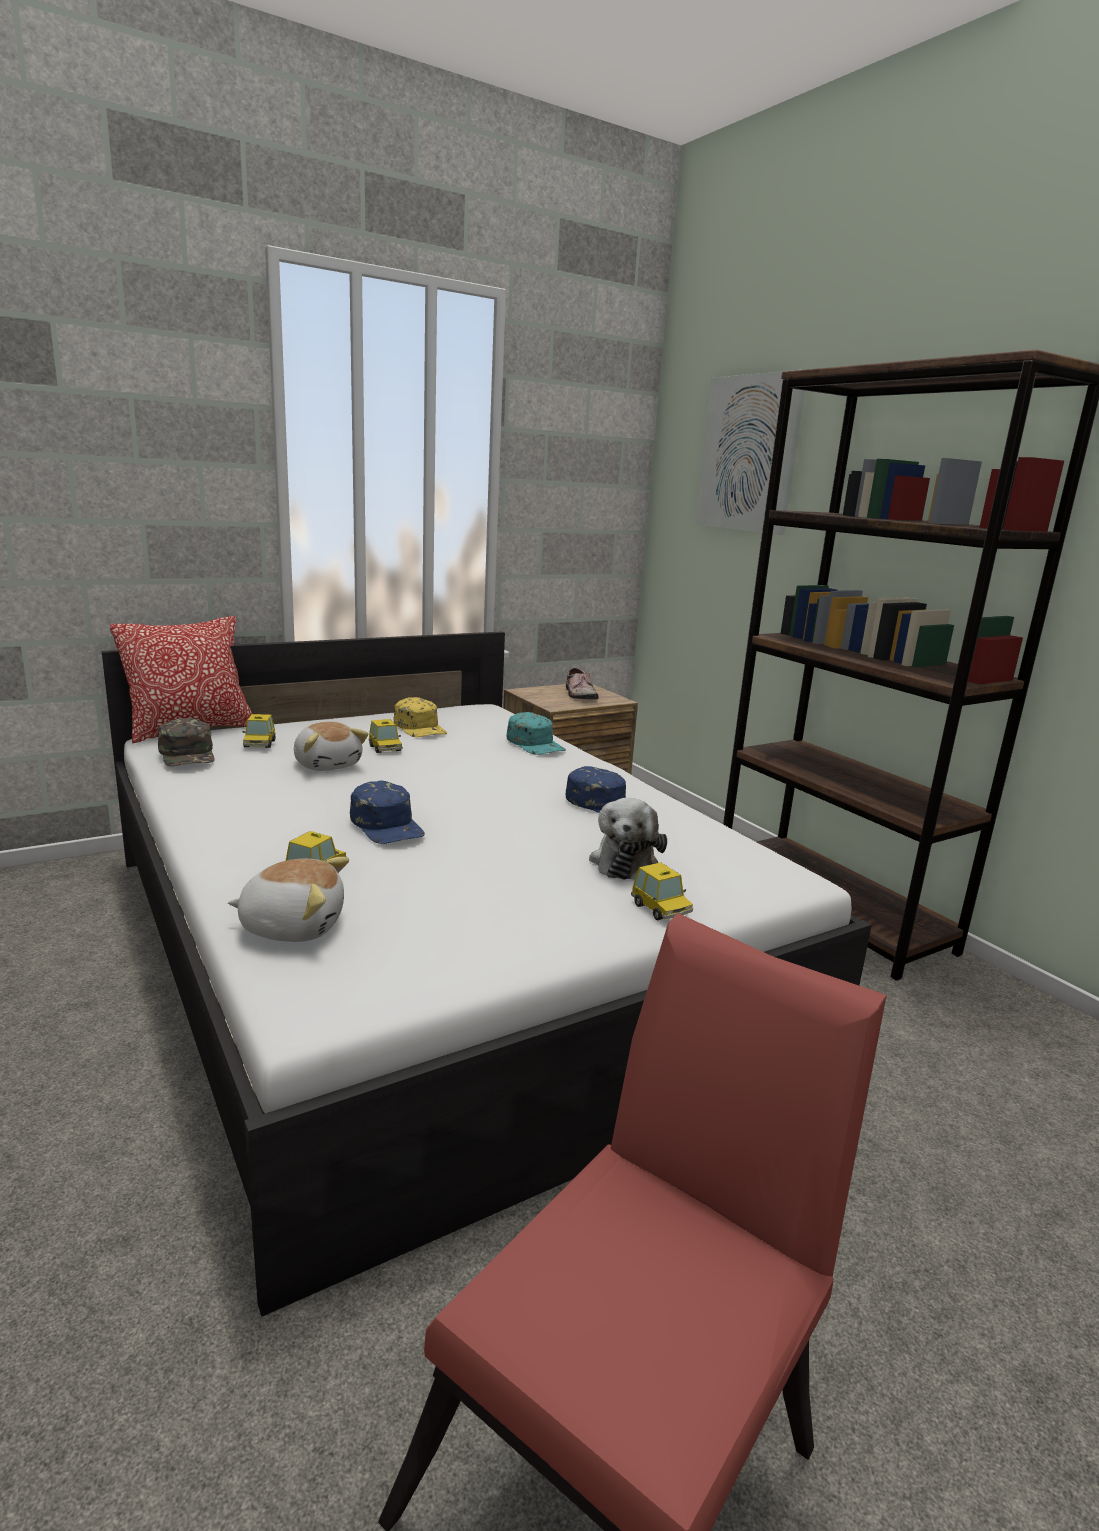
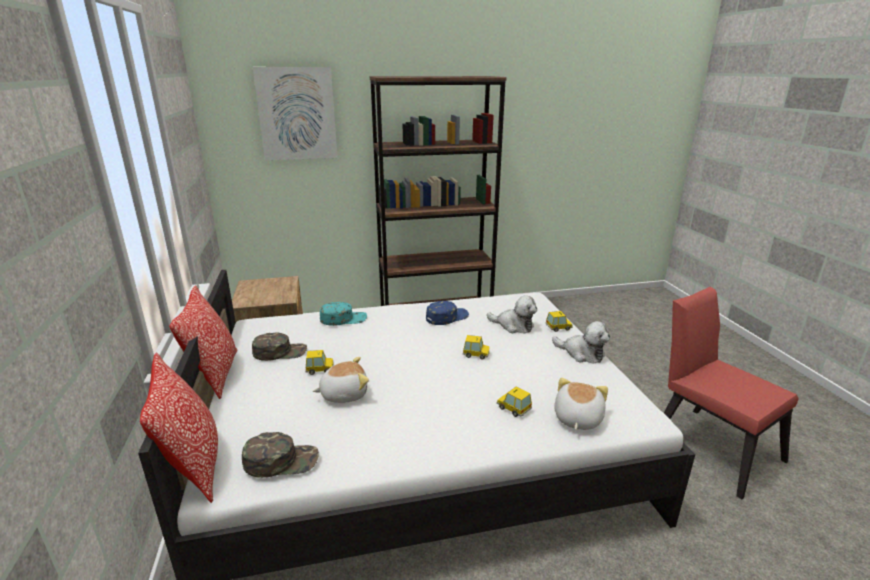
camera: 70 degrees left, 5 degrees up
(259, 744) = (278, 422): toy car -> toy car (476, 354)
(357, 712) = (215, 374): none -> pillow
(387, 825) = (458, 380): blue cap -> none
(420, 728) = (280, 352): yellow cap -> green cap
(554, 936) = (582, 353): none -> plush toy
(578, 694) = (267, 288): shoe -> none

